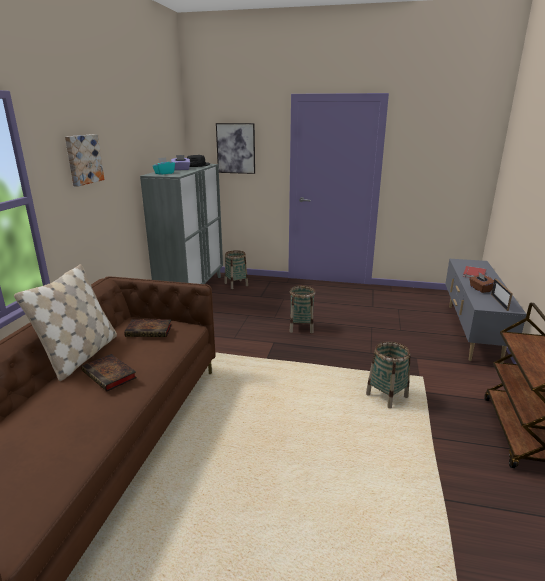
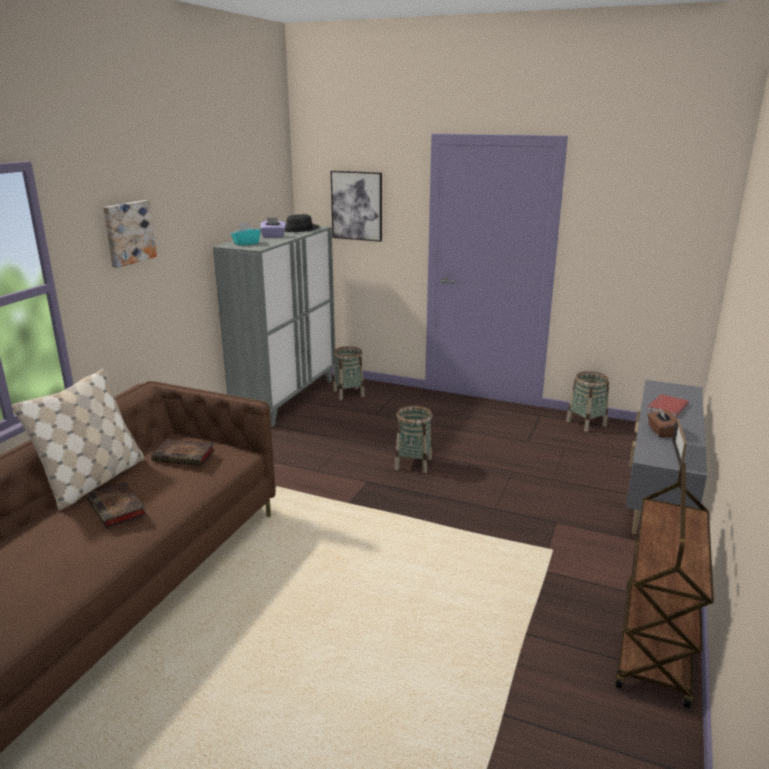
camera: 10 degrees right, 0 degrees up
(387, 396) = (489, 571): basket -> basket (586, 423)

